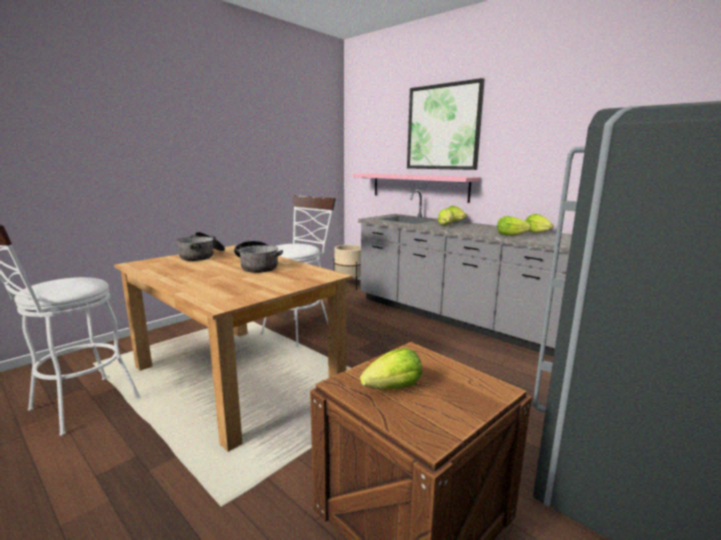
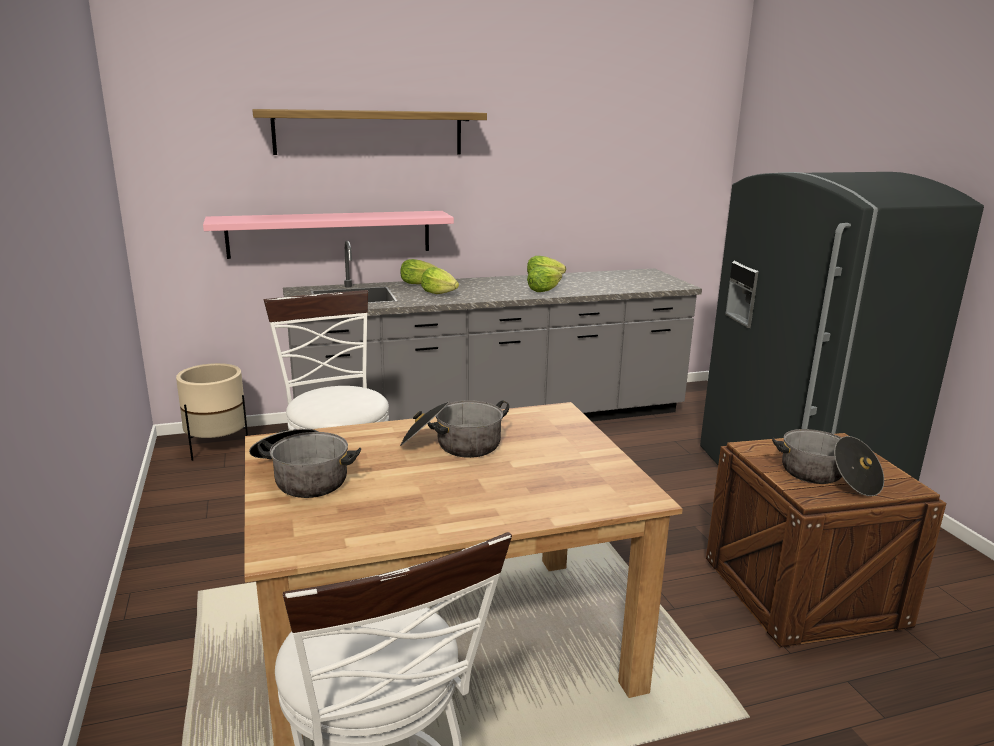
camera: 60 degrees left, 5 degrees up
(394, 388) = (826, 477): lettuce -> cooking pot
(443, 127) = (369, 132): picture -> shelf

